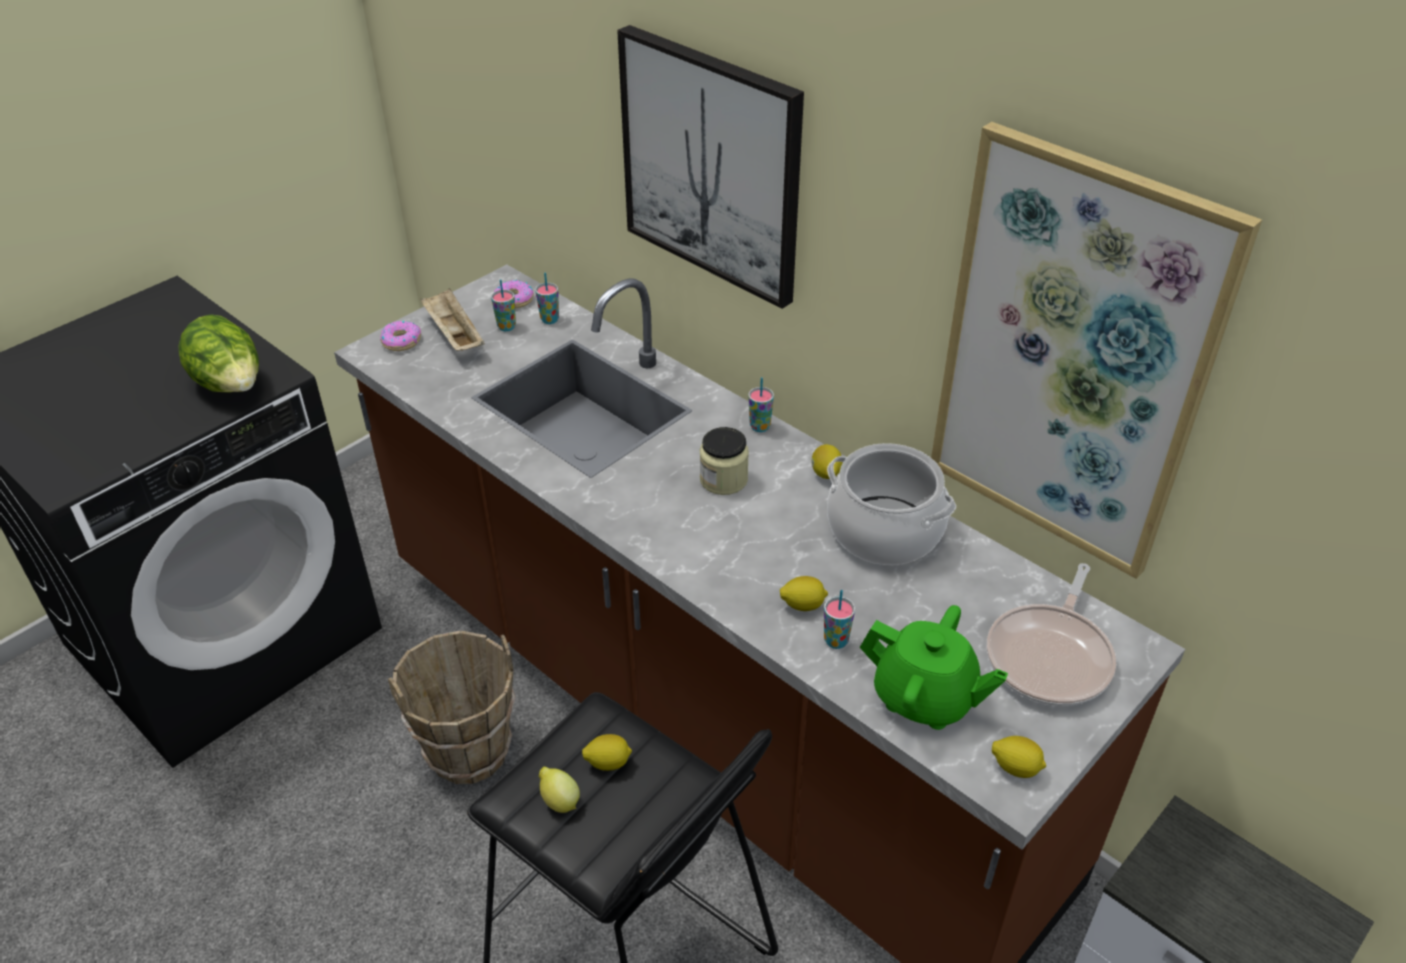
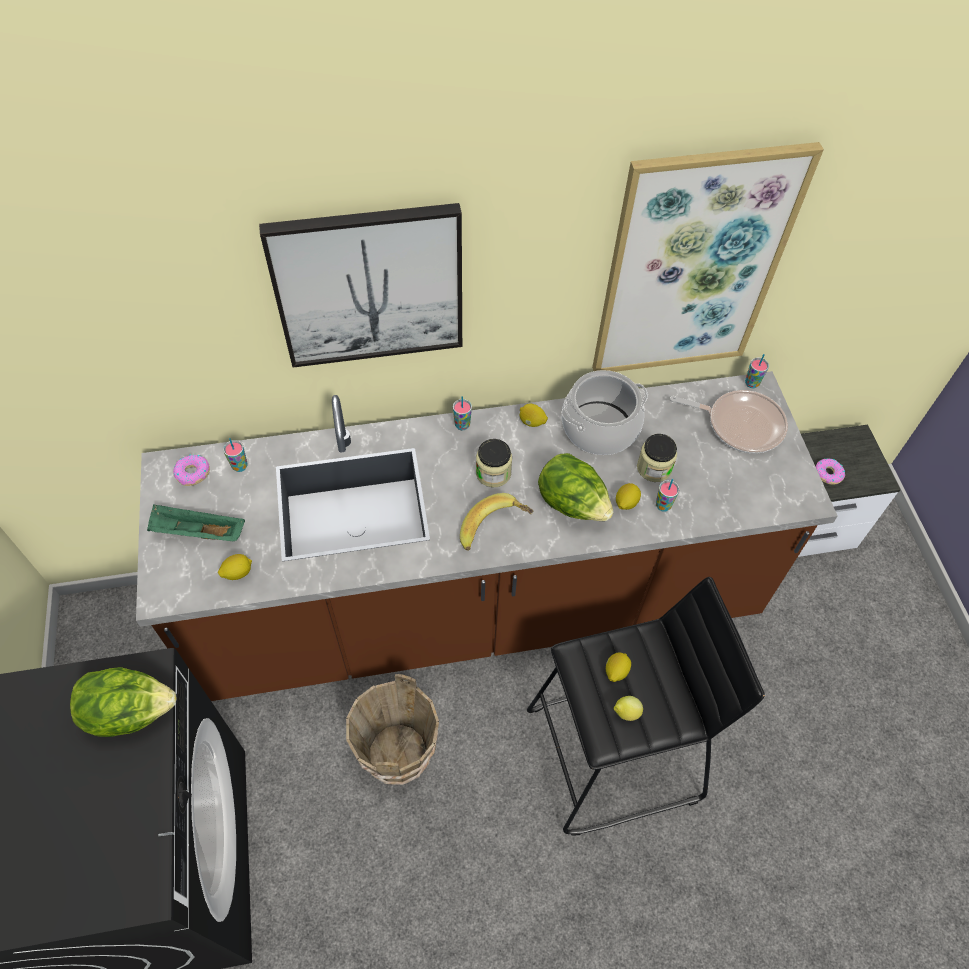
camera: 55 degrees left, 15 degrees up
(401, 341) = (169, 569): donut -> donut (828, 474)
(454, 335) = (197, 533): beige tray -> green tray
(506, 327) = (221, 496): cup -> cup (751, 383)
(650, 519) = (495, 531): none -> banana
(751, 561) = (572, 504): none -> lettuce
(882, 606) = (654, 468): none -> jar
(924, 698) = (729, 495): green teapot -> none
(1015, 767) = (796, 490): lemon -> lemon (237, 573)
(1051, 656) = (740, 424): frying pan -> frying pan turned 45 degrees counterclockwise

